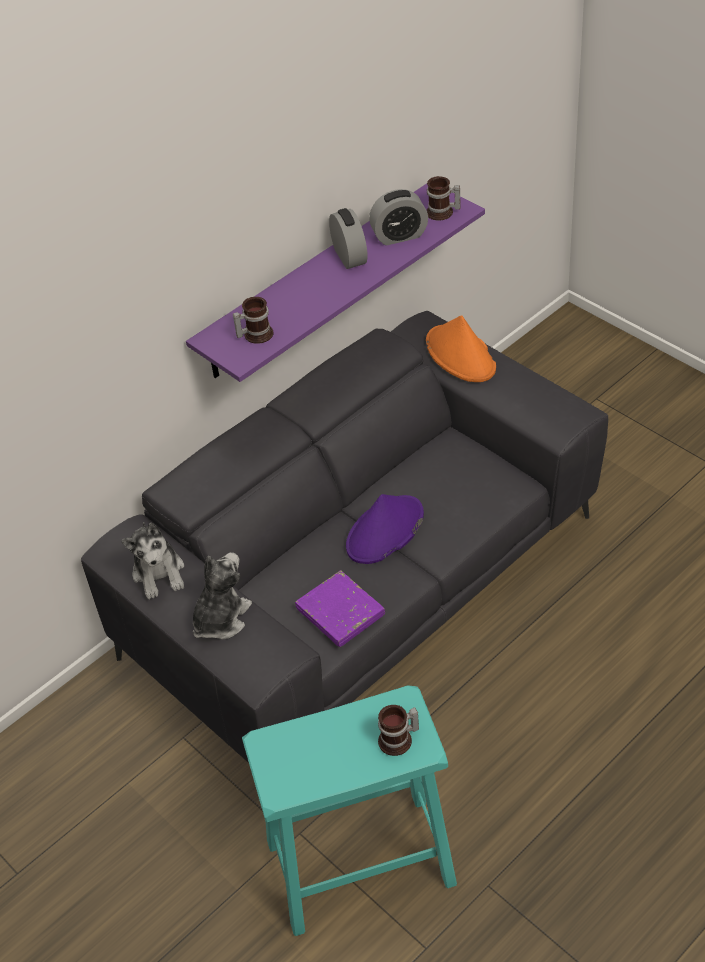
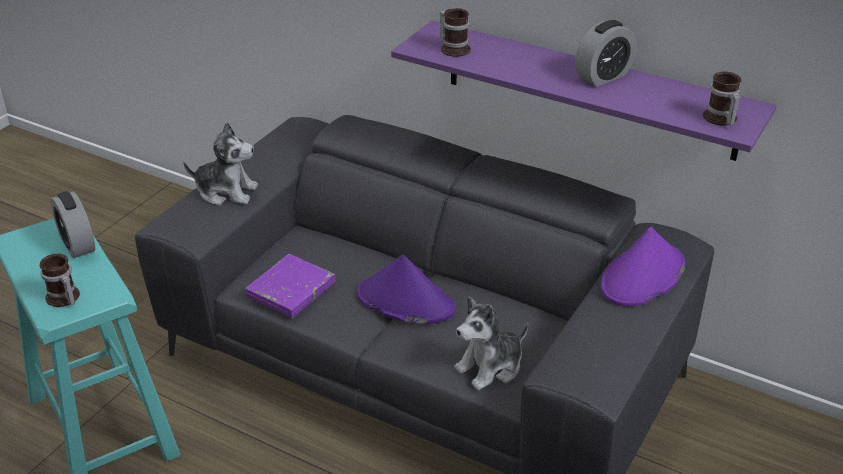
camera: 70 degrees right, 10 degrees down
(159, 573) = (273, 151): plush toy -> plush toy (490, 367)
(399, 236) = (658, 99): alarm clock -> alarm clock (77, 244)
(461, 355) = (642, 276): orange hat -> purple hat

